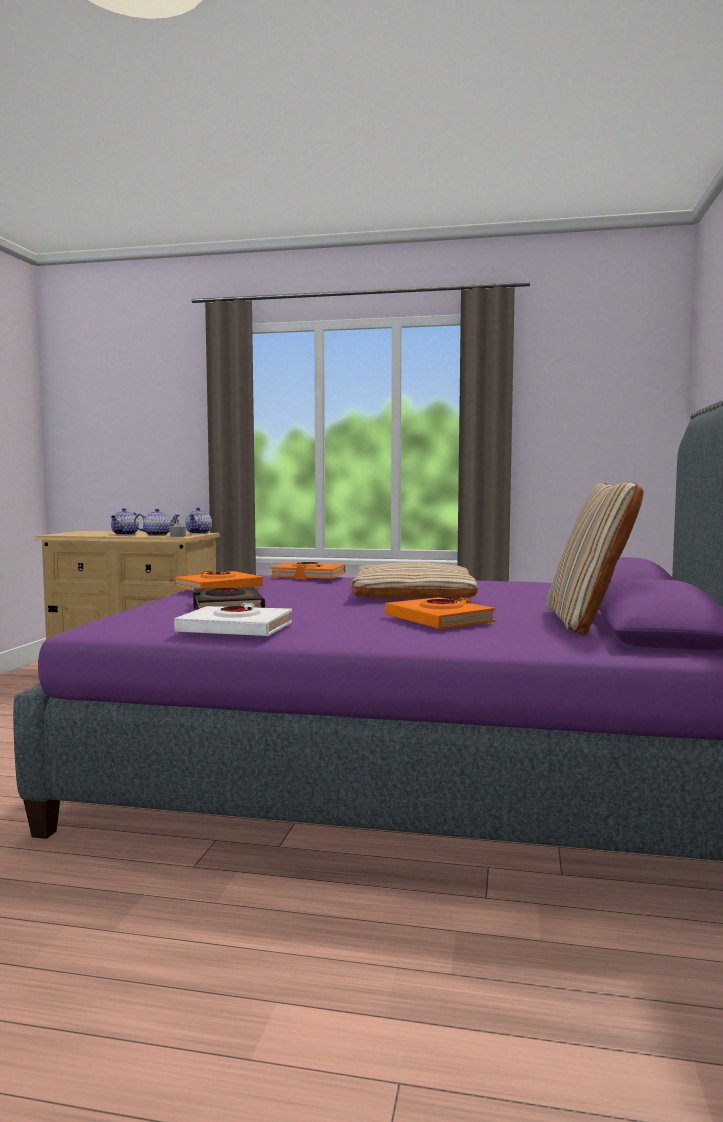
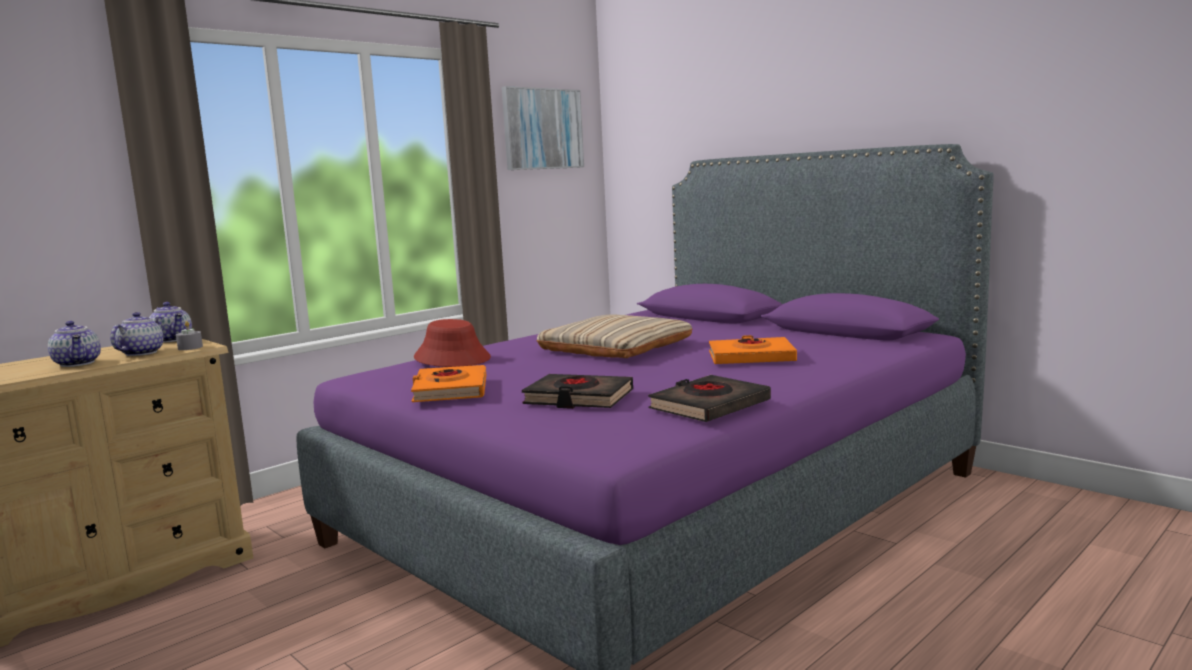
camera: 55 degrees left, 5 degrees up
(235, 629) = (709, 406): white book -> black book
(308, 576) = (452, 358): orange book -> red hat
(588, 622) = (801, 335): beige pillow -> none
(594, 384) = (542, 129): none -> picture

